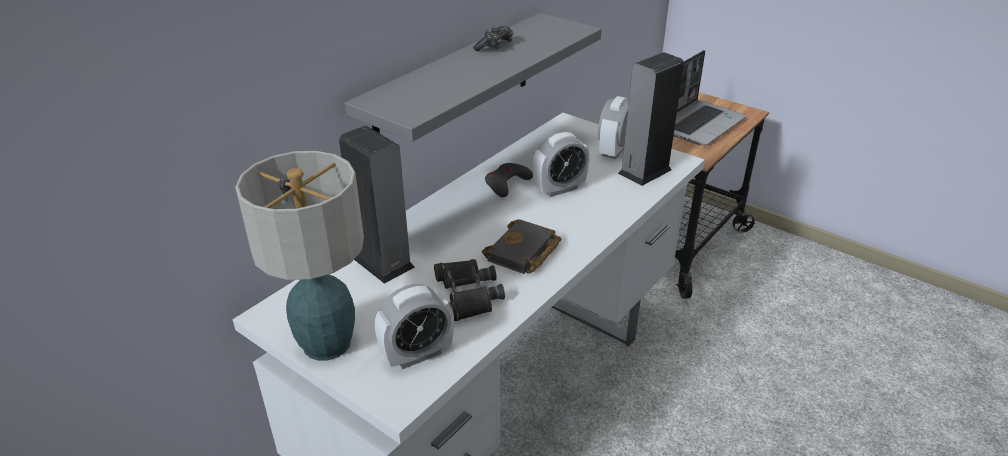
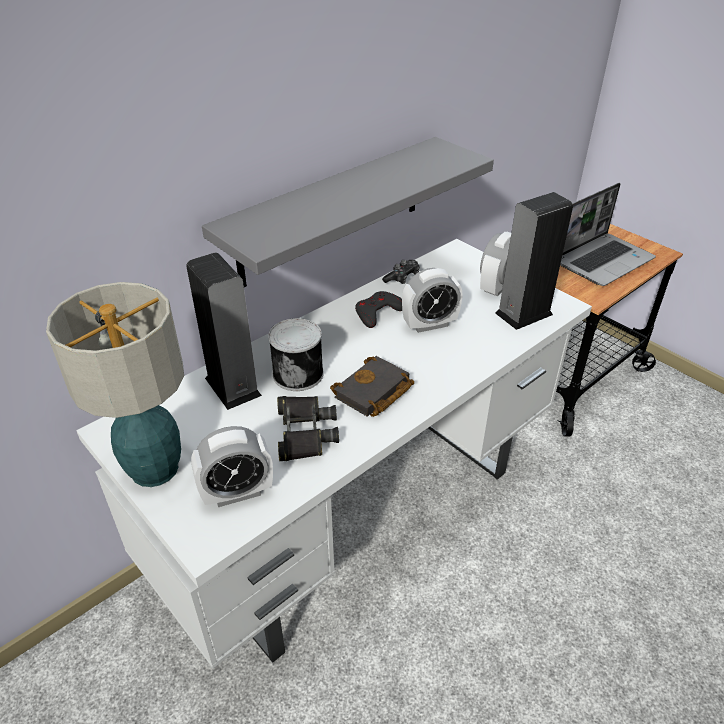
camera: 10 degrees right, 5 degrees up
(445, 244) = (299, 373): none -> can
(495, 46) = (374, 172): game controller -> game controller (402, 277)

